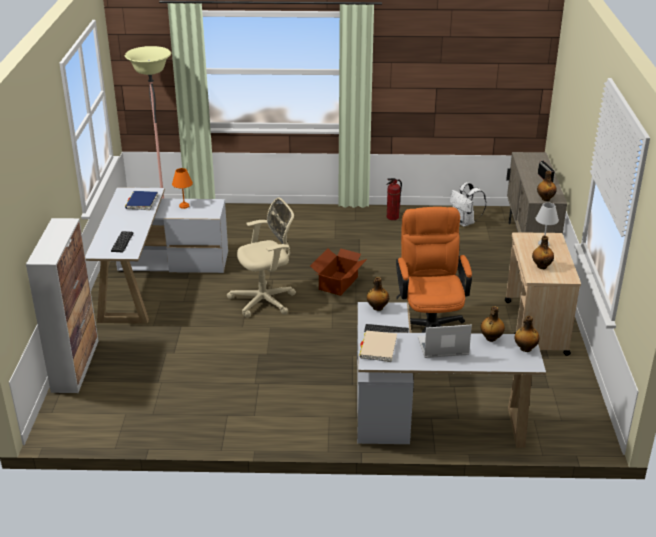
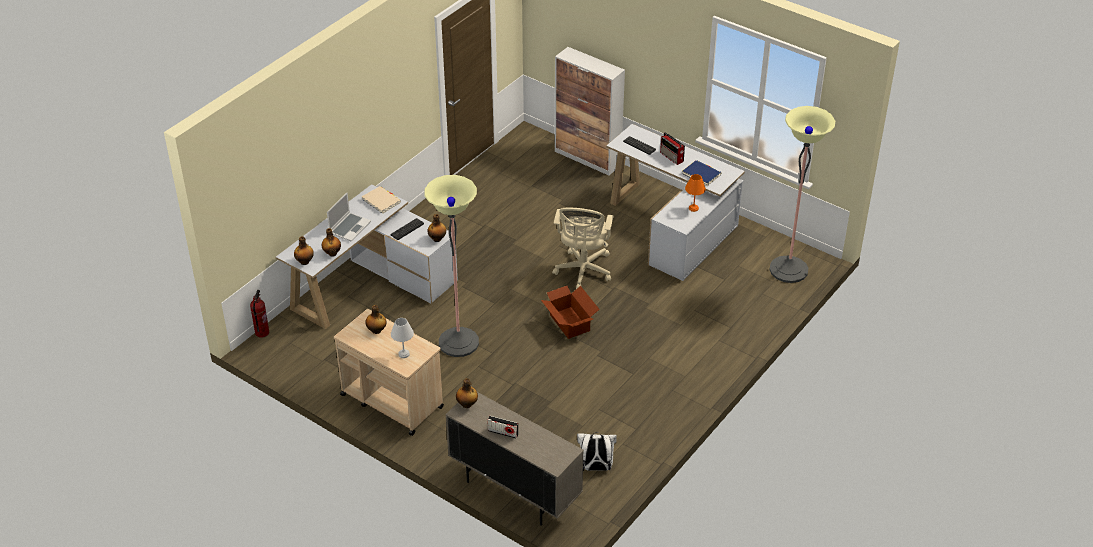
camera: 125 degrees right, 10 degrees up
(127, 221) = (672, 157): none -> radio
(392, 217) = (654, 419): fire extinguisher -> fire extinguisher (262, 332)
(430, 325) = (458, 342): orange office chair -> floor lamp

